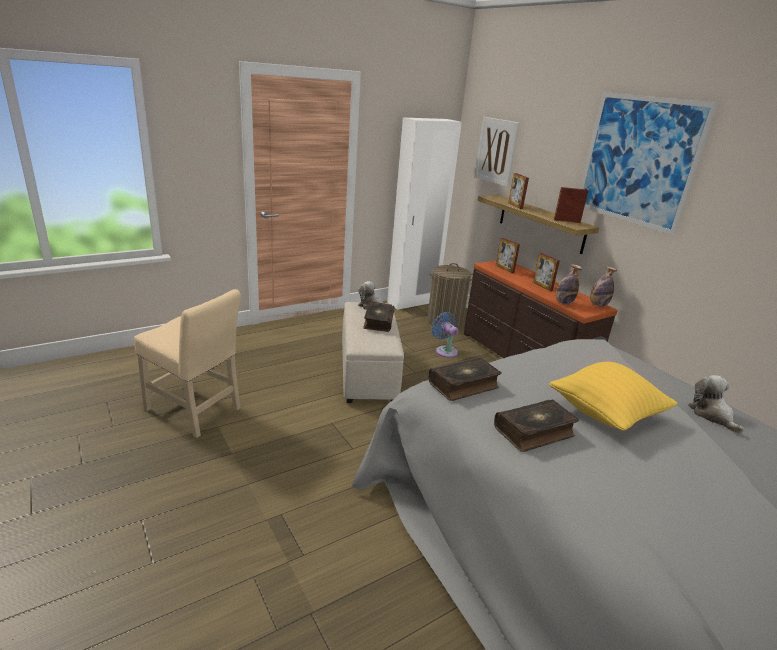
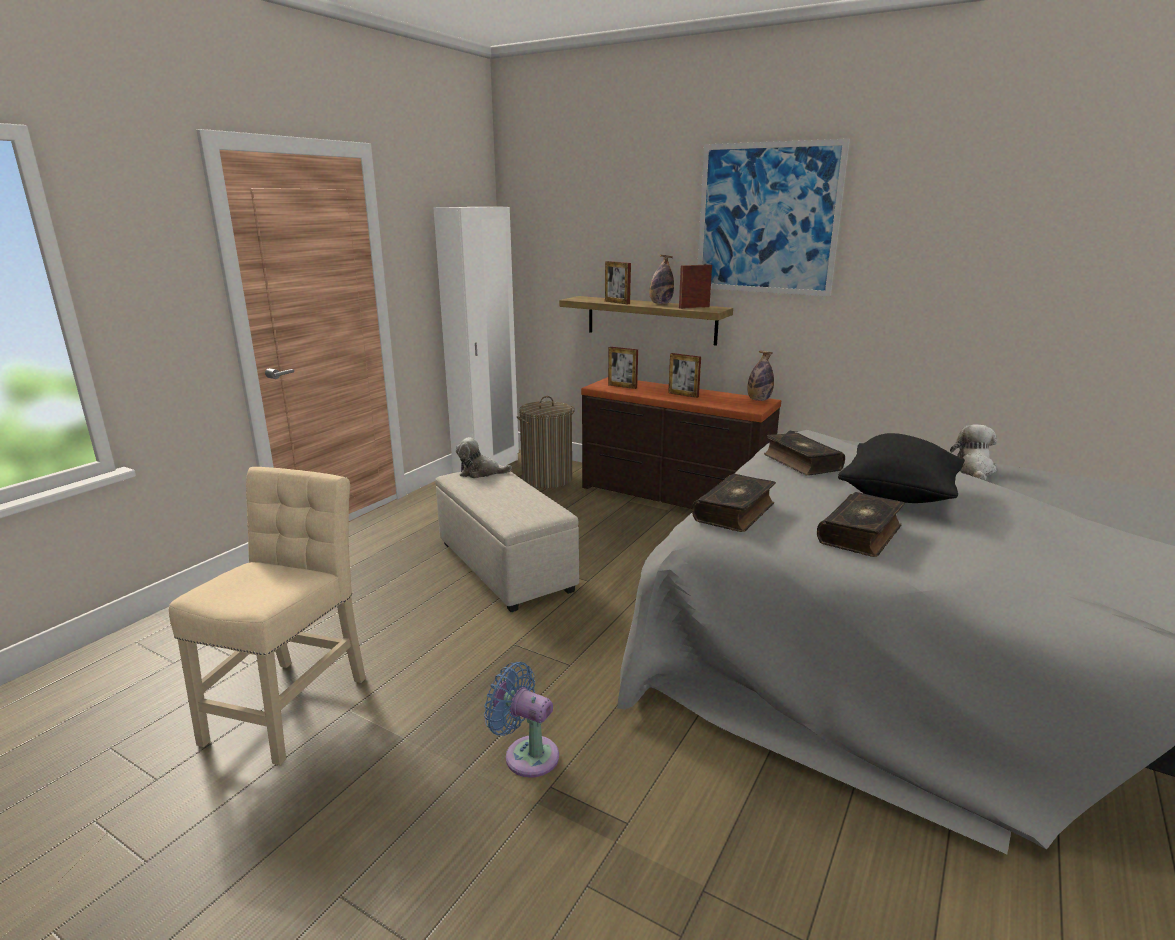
camera: 25 degrees left, 5 degrees down
(195, 411) = (291, 703): beige chair -> beige chair turned 75 degrees counterclockwise
(378, 322) = (508, 488): book -> book (801, 463)
(445, 351) = (578, 512): blue fan -> blue fan (527, 754)
(496, 151) = (563, 240): picture -> none
(563, 303) = (724, 405): bottle -> bottle (660, 304)
(605, 414) = (898, 496): yellow pillow -> black pillow
(711, 415) = (973, 470): plush toy -> plush toy turned 60 degrees clockwise

